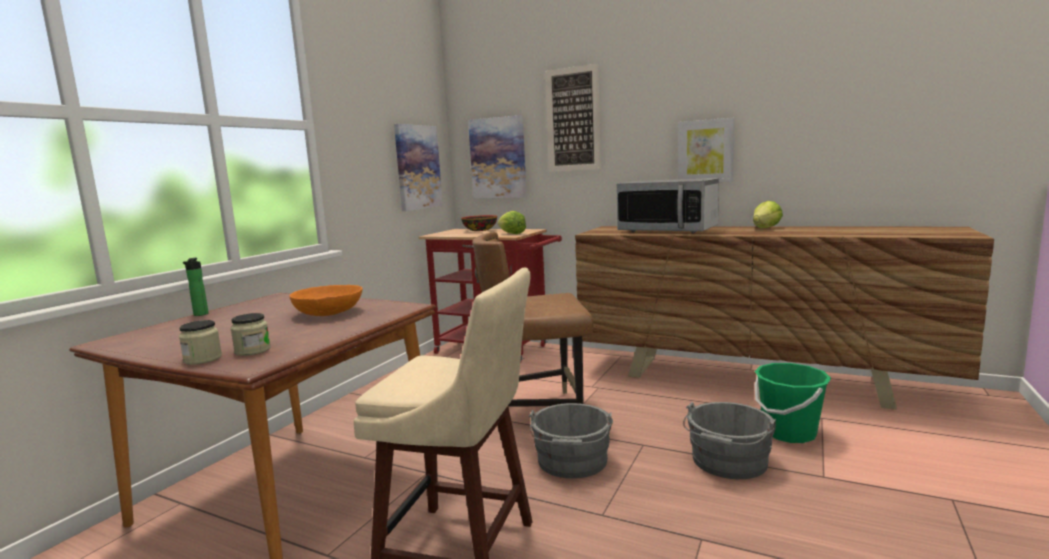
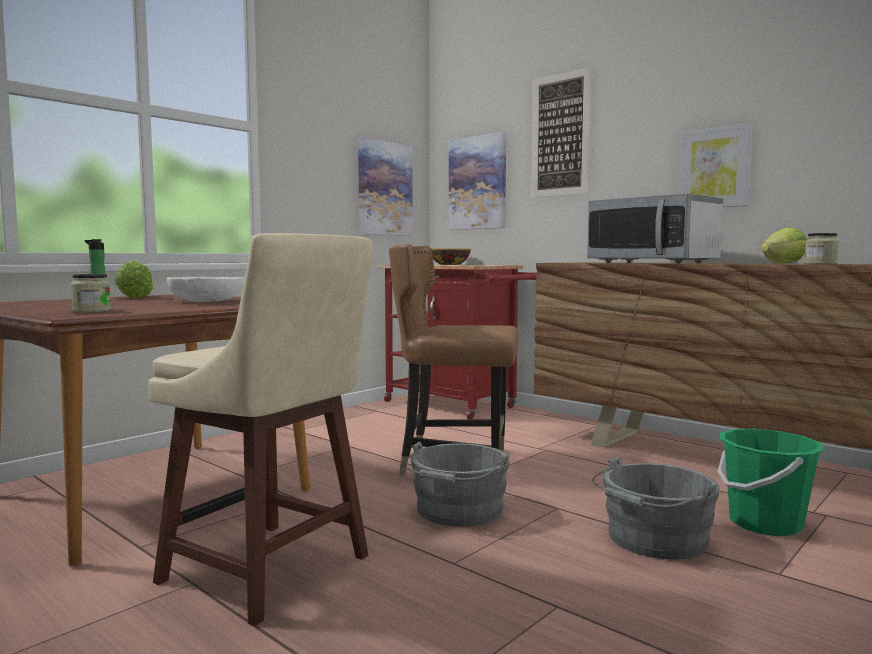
camera: 15 degrees right, 5 degrees down
(203, 359) = (41, 311): jar -> jar (820, 264)
(329, 313) = (207, 301): orange bowl -> white bowl
(511, 233) = (475, 265): lettuce -> lettuce (135, 297)

